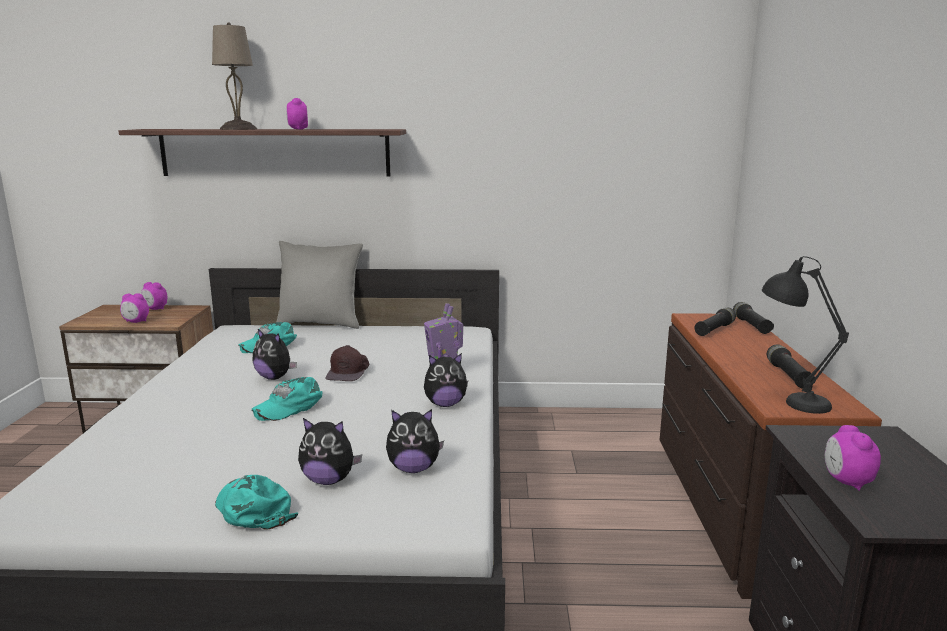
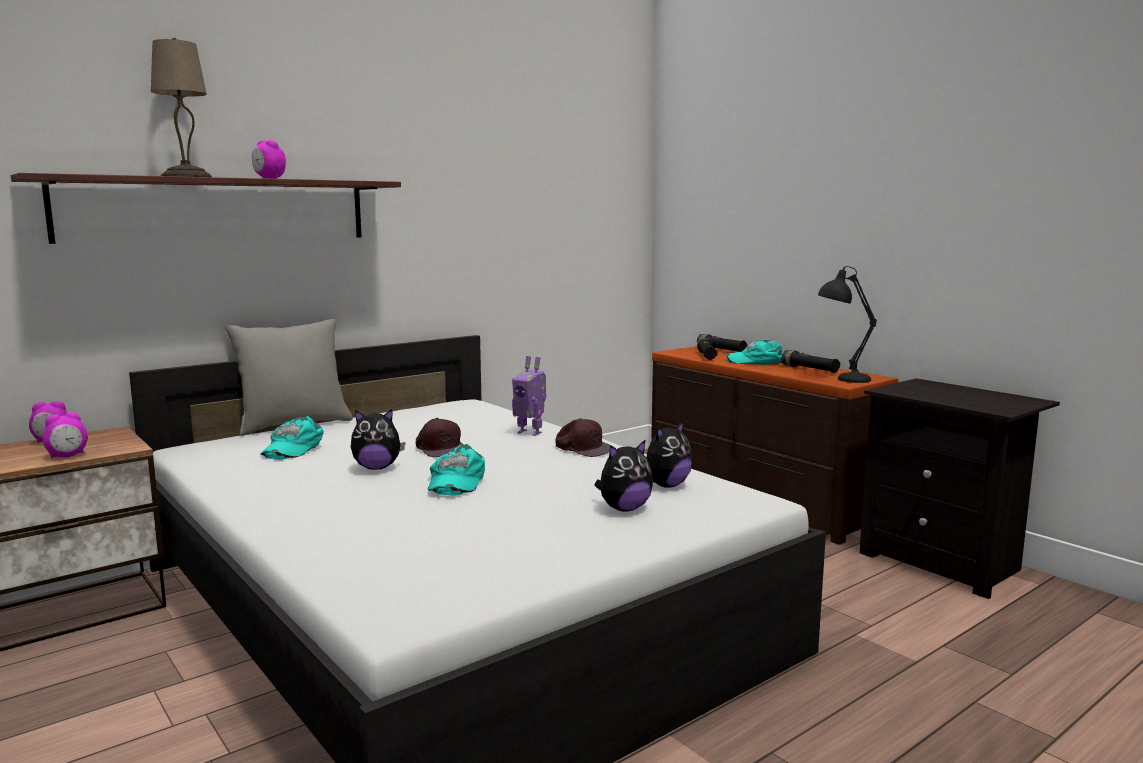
camera: 40 degrees left, 5 degrees down
(253, 508) = (615, 539): turquoise cap -> turquoise cap (756, 361)
(445, 404) = (584, 448): plush toy -> brown cap
(846, 482) = (955, 401): alarm clock -> none

